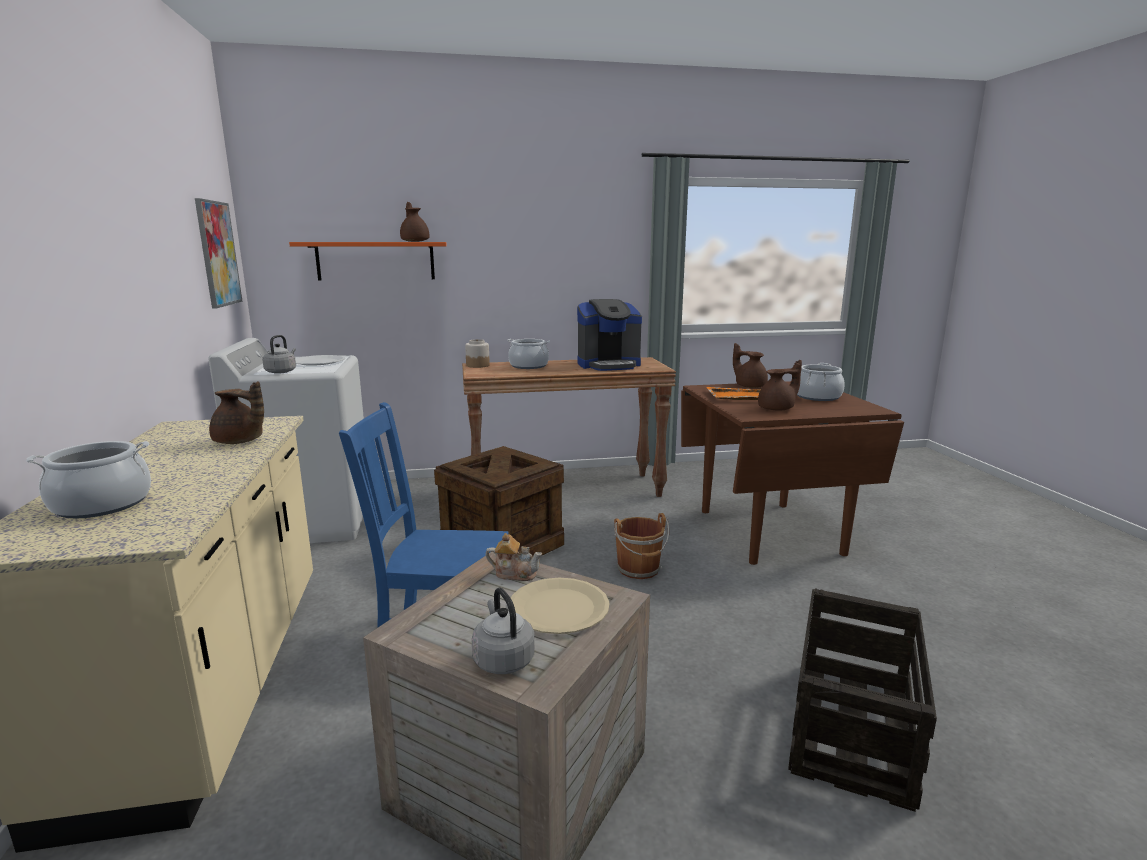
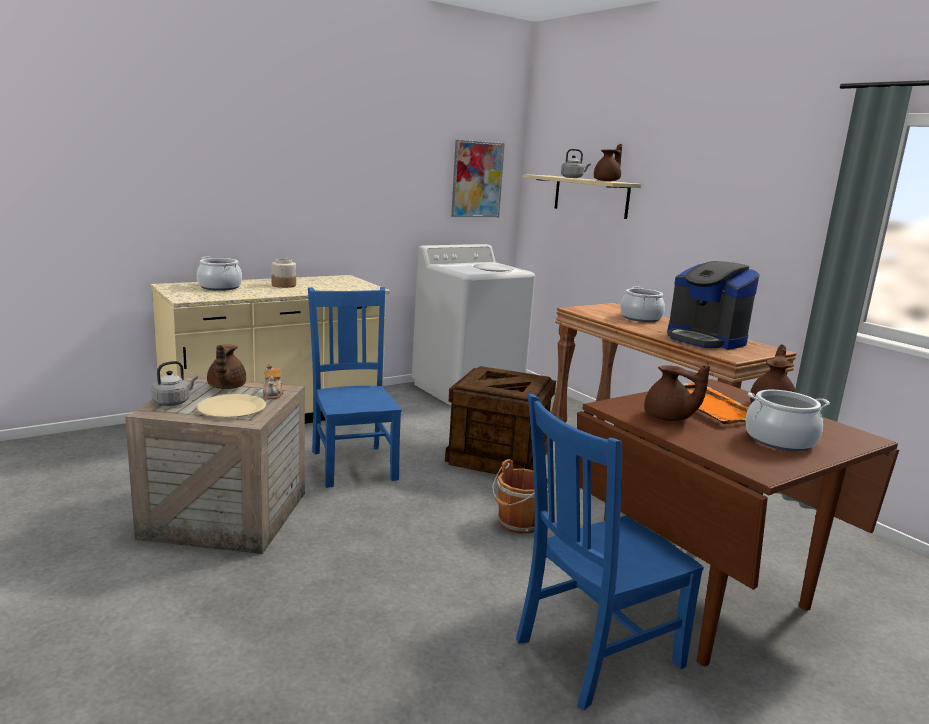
camera: 65 degrees right, 0 degrees up
(240, 442) = (324, 288): brown teapot -> brown teapot (226, 387)
(282, 371) = (452, 267): grey kettle -> grey kettle (573, 178)
(375, 261) = (590, 196): orange shelf -> beige shelf
(477, 365) = (611, 306): jar -> jar (284, 285)
(838, 589) = (594, 654): none -> blue chair
(851, 726) = (329, 655): crate -> none

